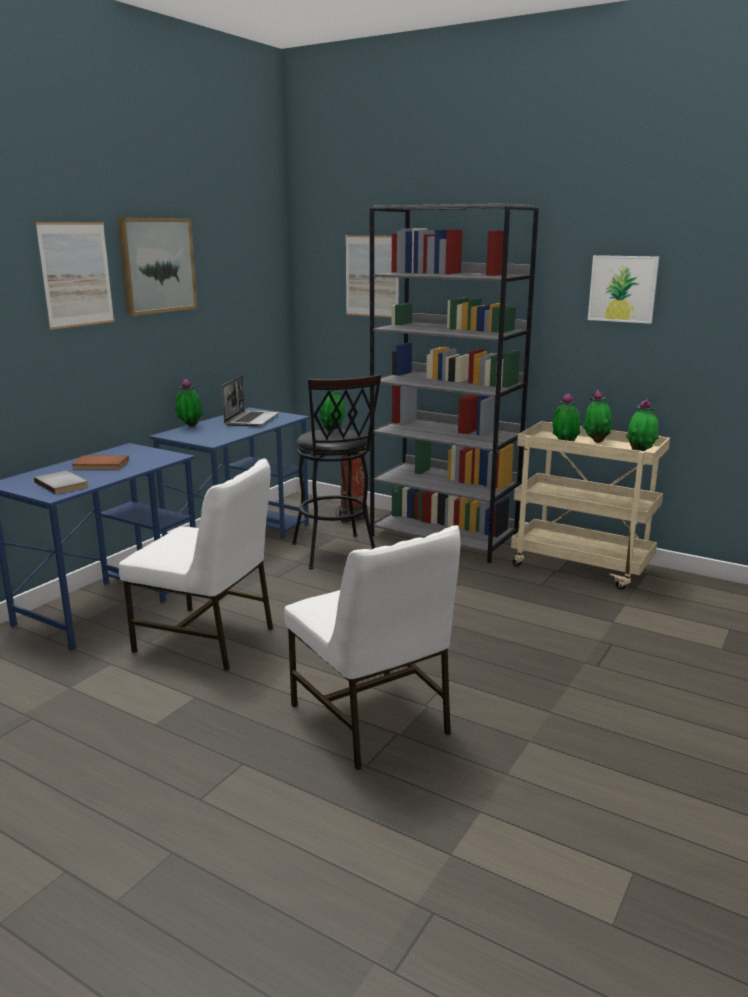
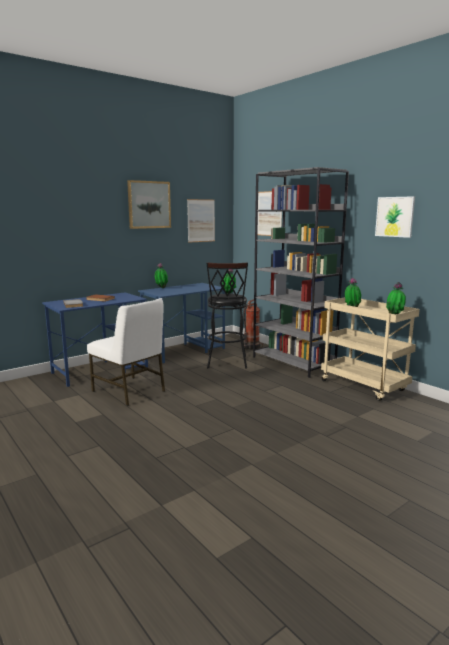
camera: 20 degrees right, 5 degrees down
(76, 274) = (102, 206): picture -> picture (201, 220)
(251, 419) = (195, 287): laptop -> none
(372, 720) = (177, 439): white chair -> none
(596, 441) = (374, 309): potted plant -> none

